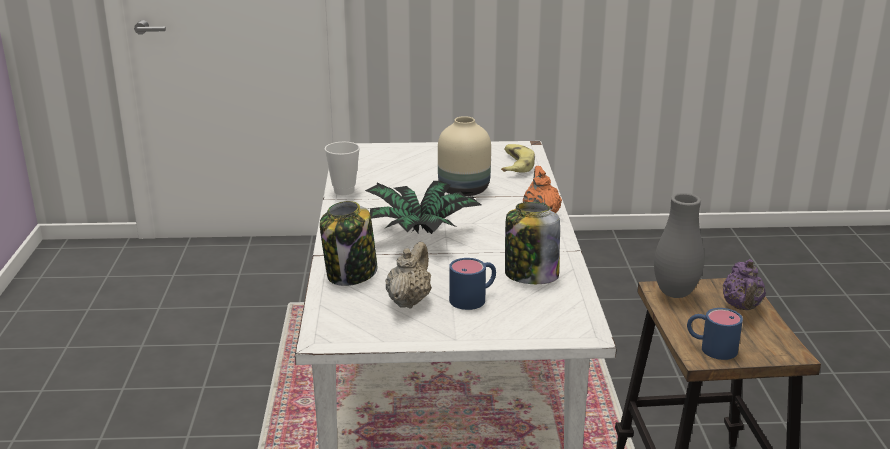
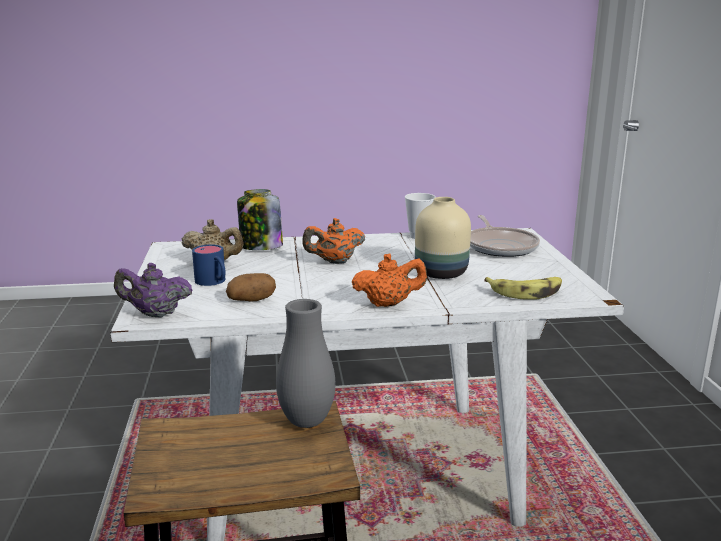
camera: 85 degrees right, 5 degrees down
(391, 160) = (500, 246): none -> frying pan
(419, 234) = (334, 262): potted plant -> orange teapot
(530, 275) = (251, 300): jar -> potato
(710, 347) = (181, 435): blue mug -> none
(742, 307) = (274, 469): purple teapot -> purple teapot (155, 314)

